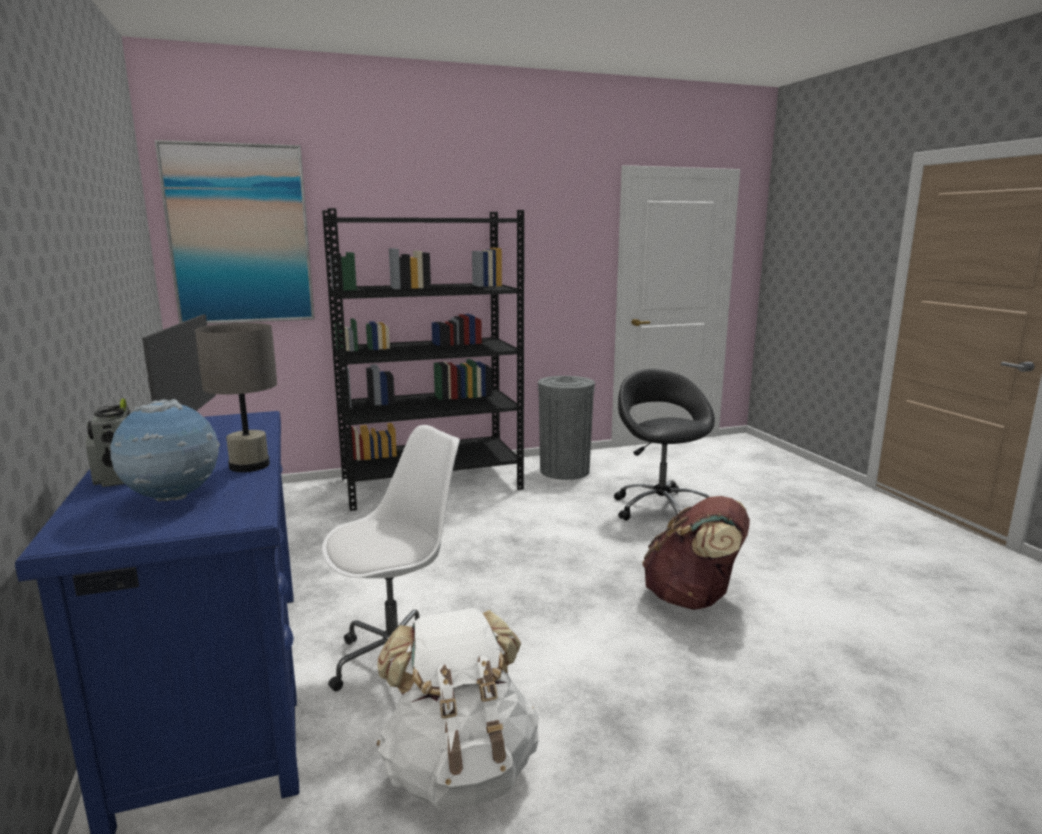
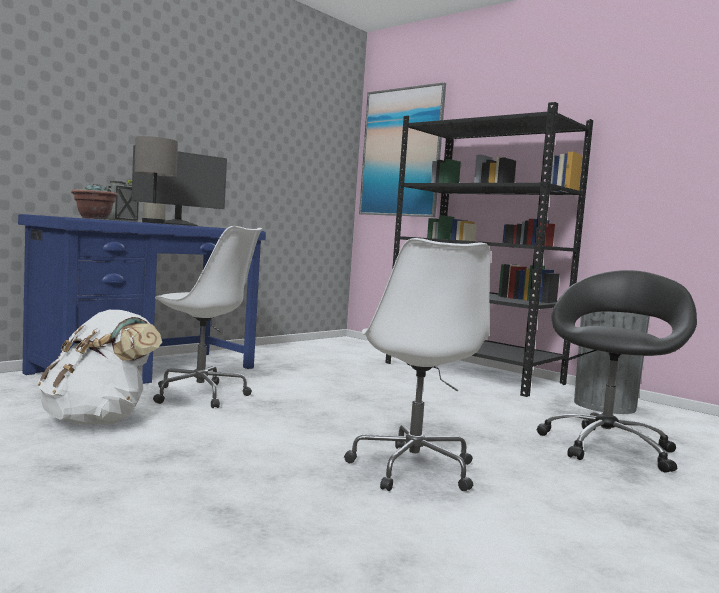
camera: 60 degrees right, 10 degrees down
(173, 500) = (94, 218): globe -> potted plant
(693, 598) = (414, 471): brown backpack -> white office chair

